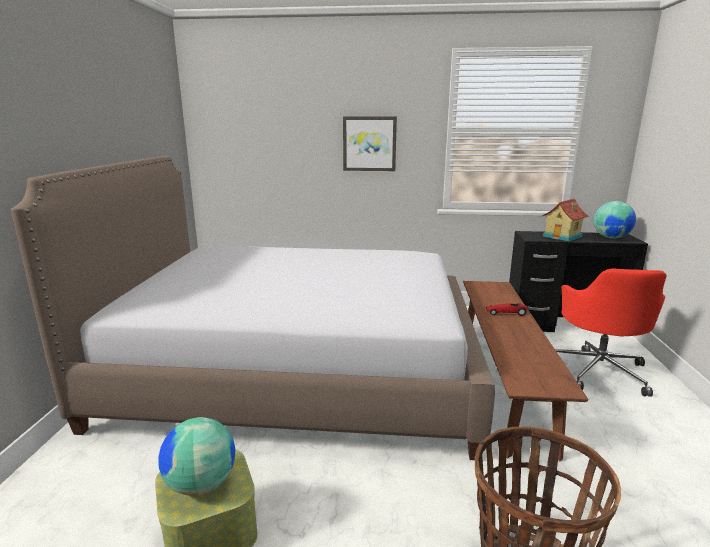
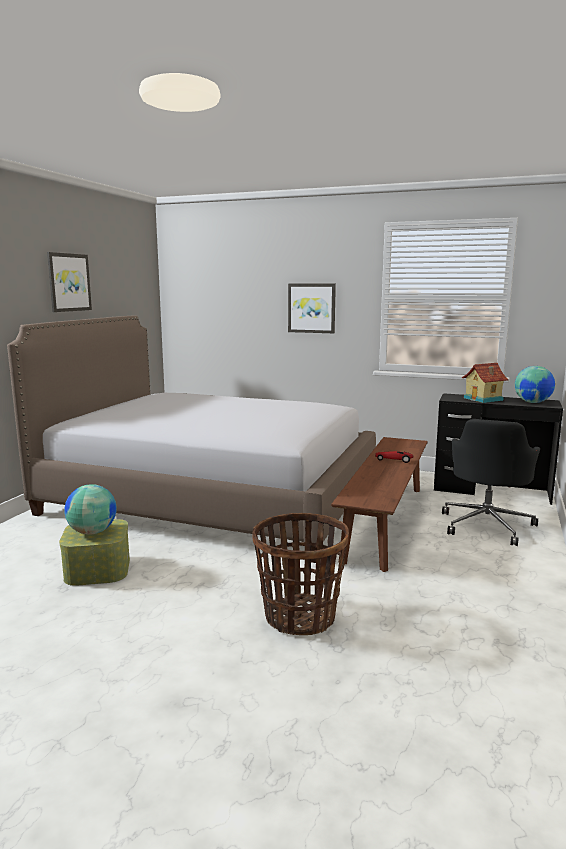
camera: 15 degrees right, 5 degrees down
(84, 114) = (69, 282): none -> picture
(599, 371) = (487, 525): red office chair -> black office chair

